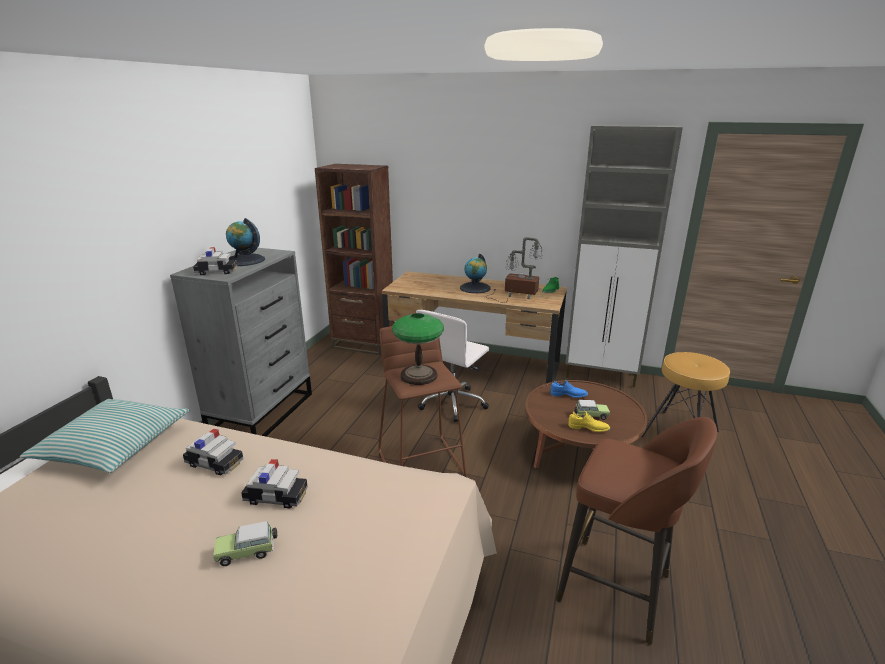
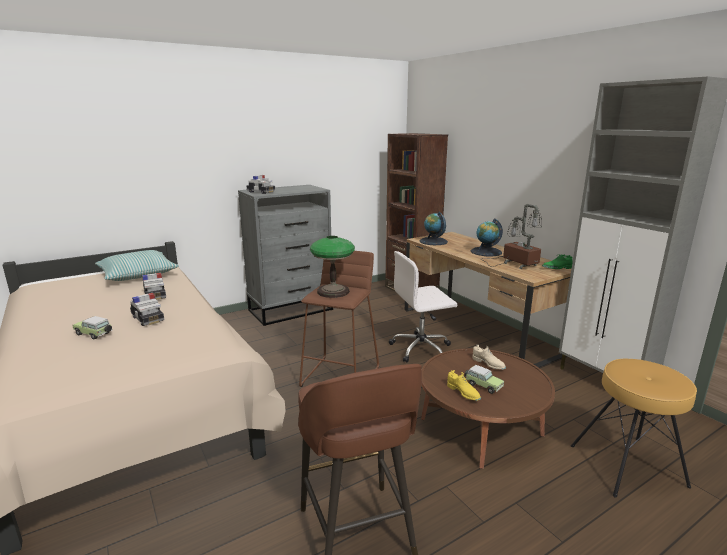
camera: 40 degrees right, 5 degrees down
(244, 260) = (289, 190): globe -> globe (433, 241)
(568, 395) = (488, 364): blue shoe -> beige shoe

